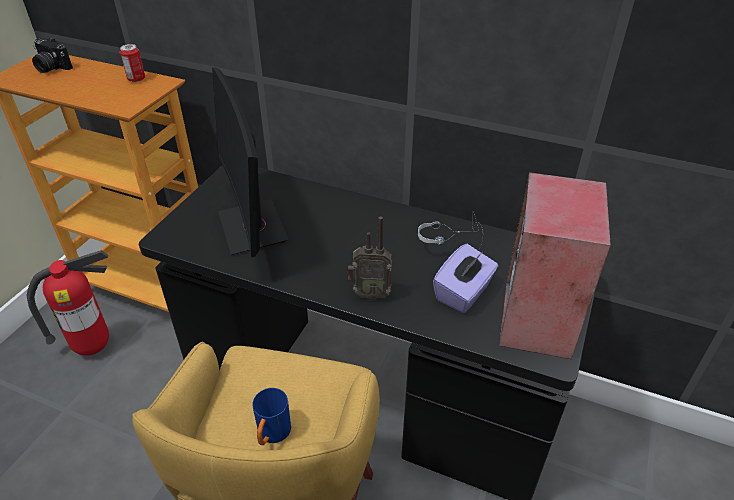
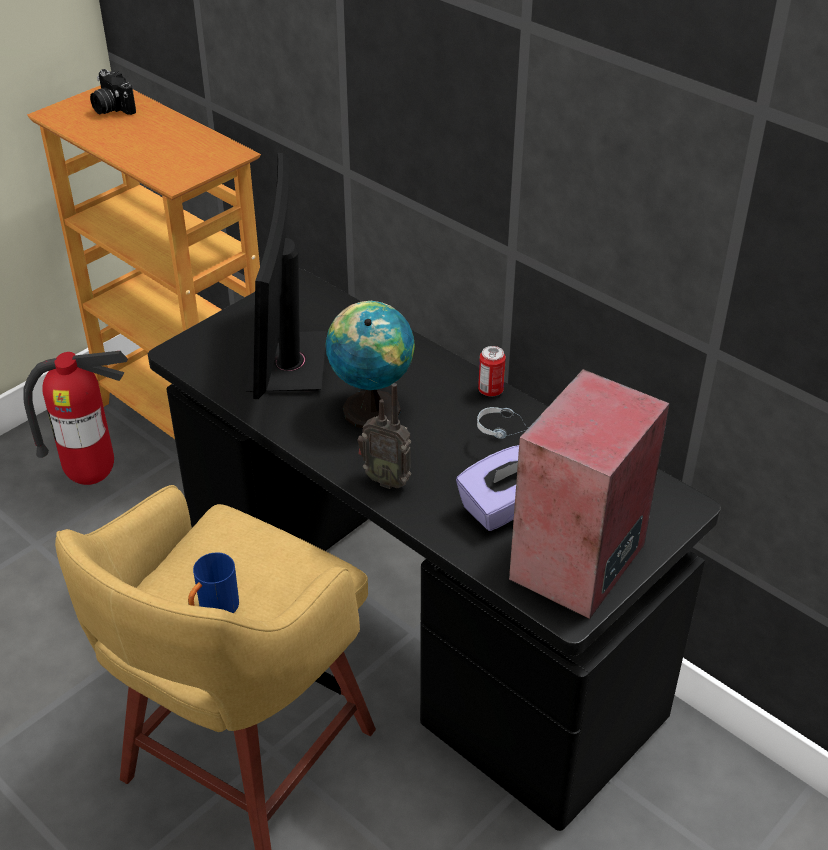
camera: 20 degrees right, 0 degrees up
(136, 79) = (203, 143): can -> can (490, 390)
(330, 244) = (371, 407): none -> globe

